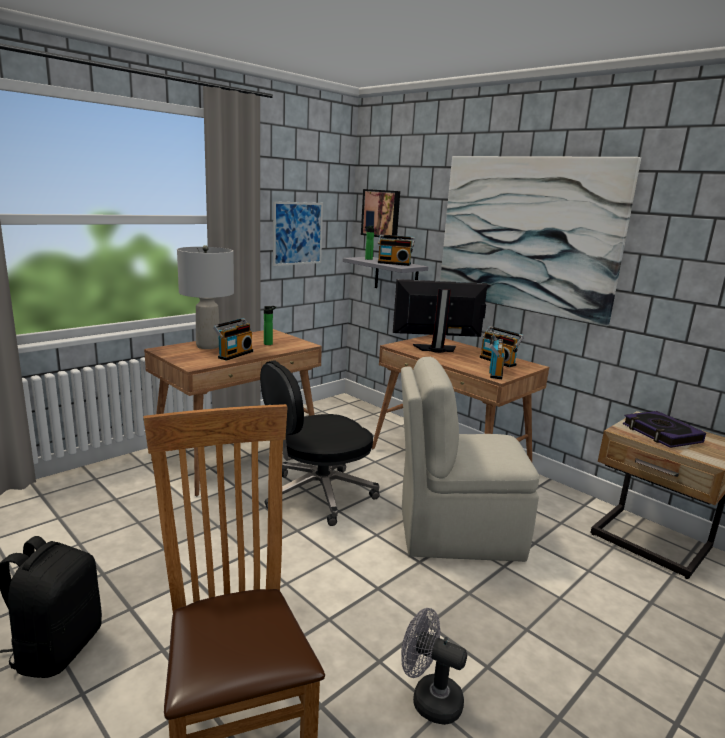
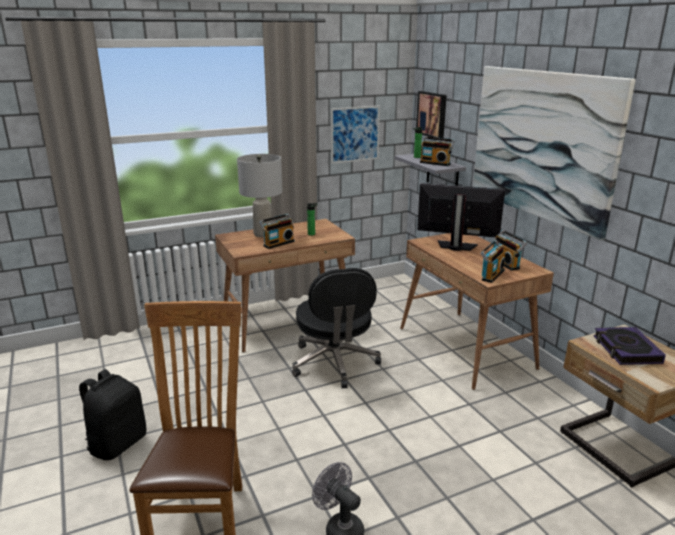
camera: 20 degrees right, 5 degrees up
(317, 495) = (334, 363): black office chair -> black office chair turned 90 degrees counterclockwise
(455, 532) = (433, 411): beige chair -> none

